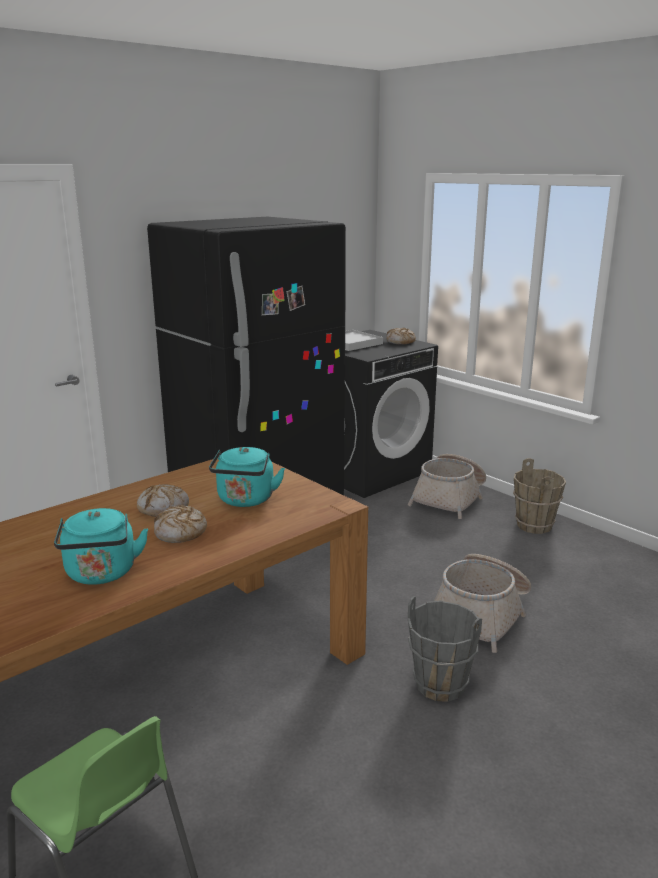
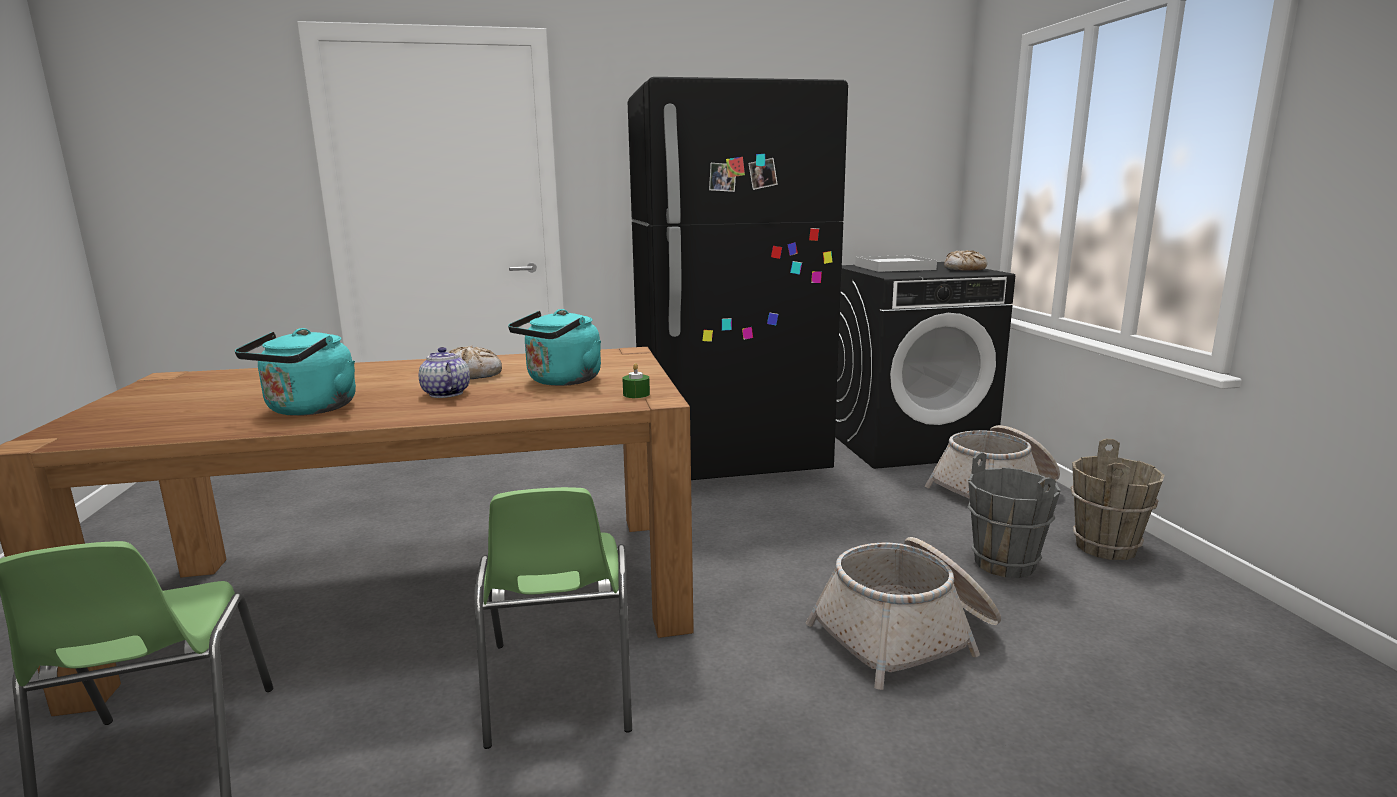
camera: 30 degrees right, 5 degrees down
(180, 532) = (445, 393): bread -> teapot
(319, 503) = (636, 394): none -> green candle
(321, 718) = (559, 687): none -> green chair
(440, 684) = (755, 703): grey bucket -> grey bucket (1005, 563)

